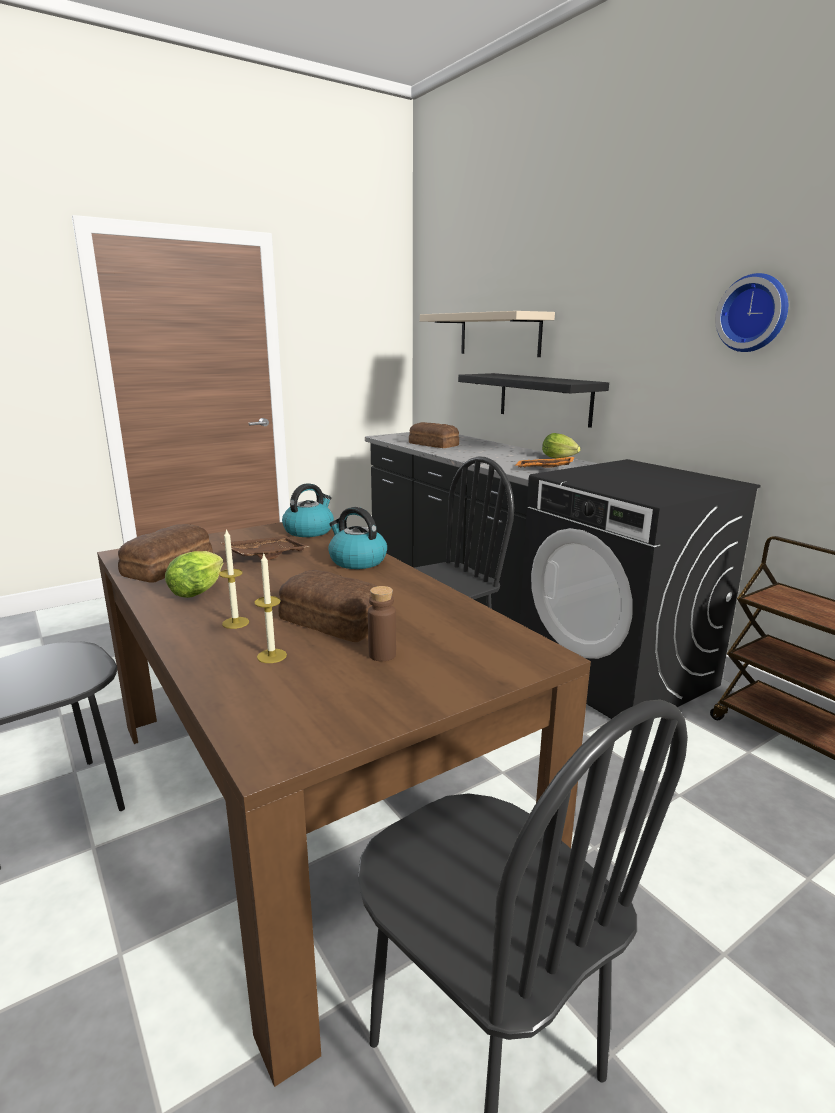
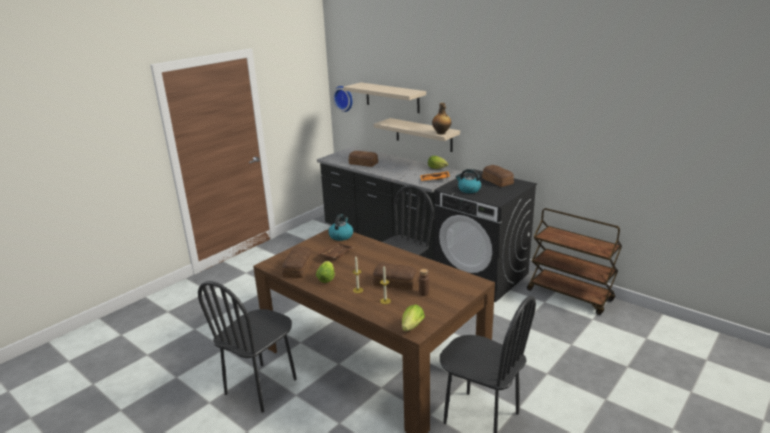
camera: 15 degrees left, 5 degrees up
(268, 739) = (411, 328): none -> lettuce
(357, 561) = (379, 251): kettle -> kettle (468, 190)
(544, 398) = (423, 134): black shelf -> beige shelf
(569, 382) = (441, 133): none -> bottle
(670, 475) = (497, 181): none -> bread
(754, 313) = (527, 108): wall clock -> wall clock (344, 98)

